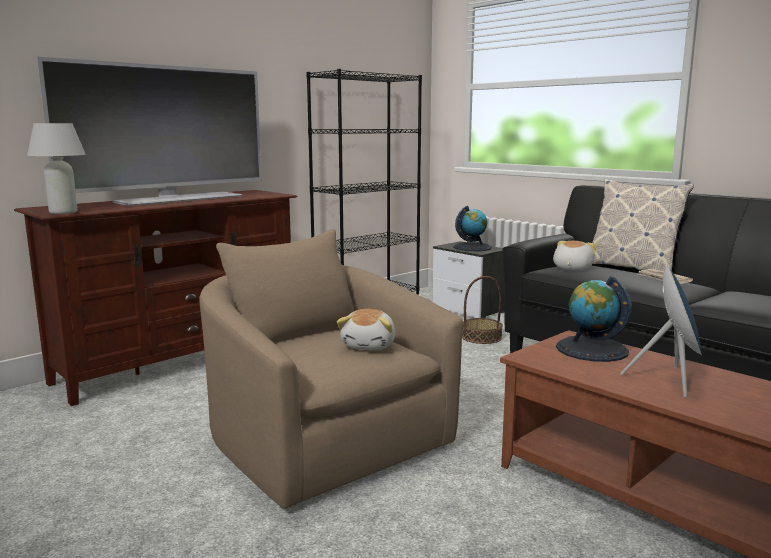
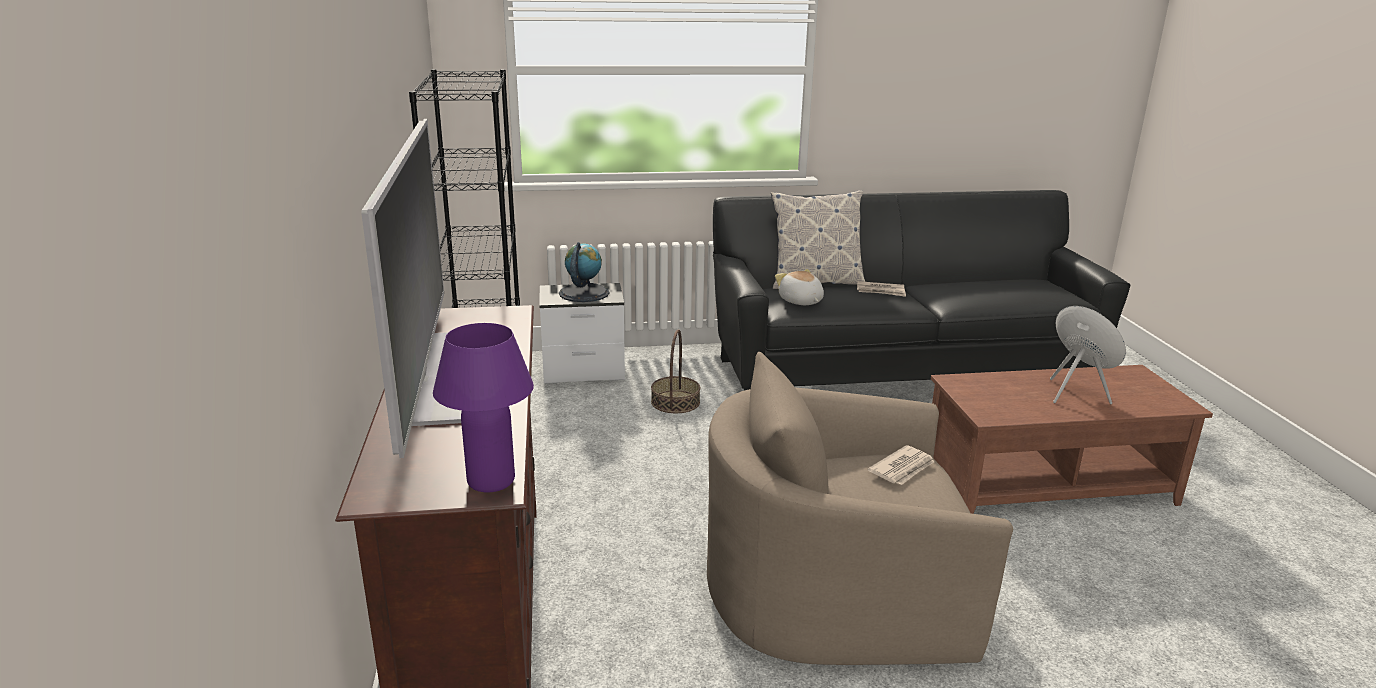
camera: 55 degrees left, 10 degrees up
(63, 212) = (491, 481): white table lamp -> purple table lamp
(370, 345) = (903, 468): plush toy -> newspaper
(591, 349) = (989, 387): globe -> none

